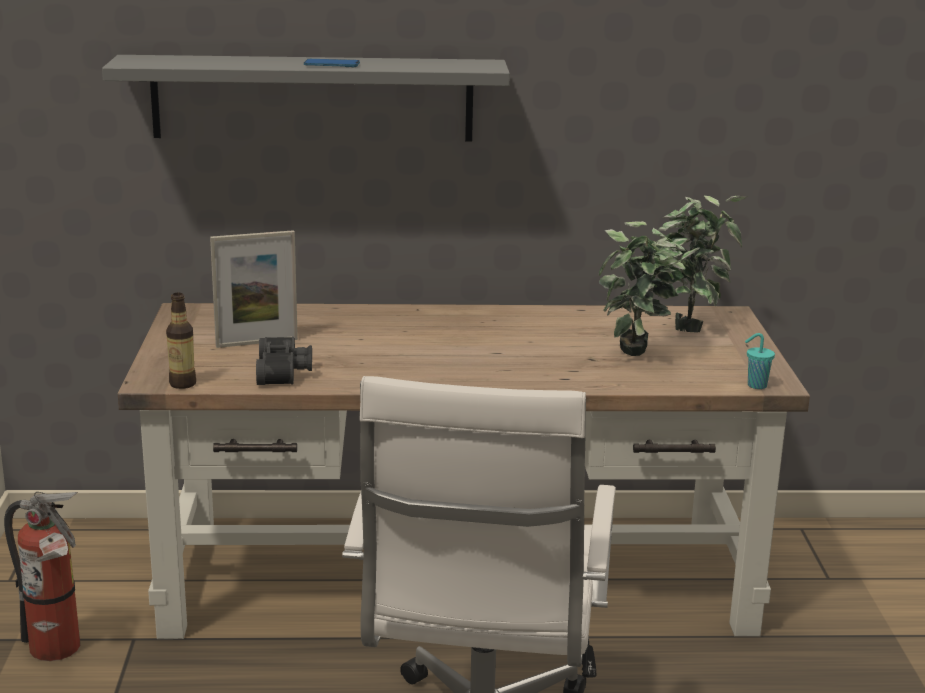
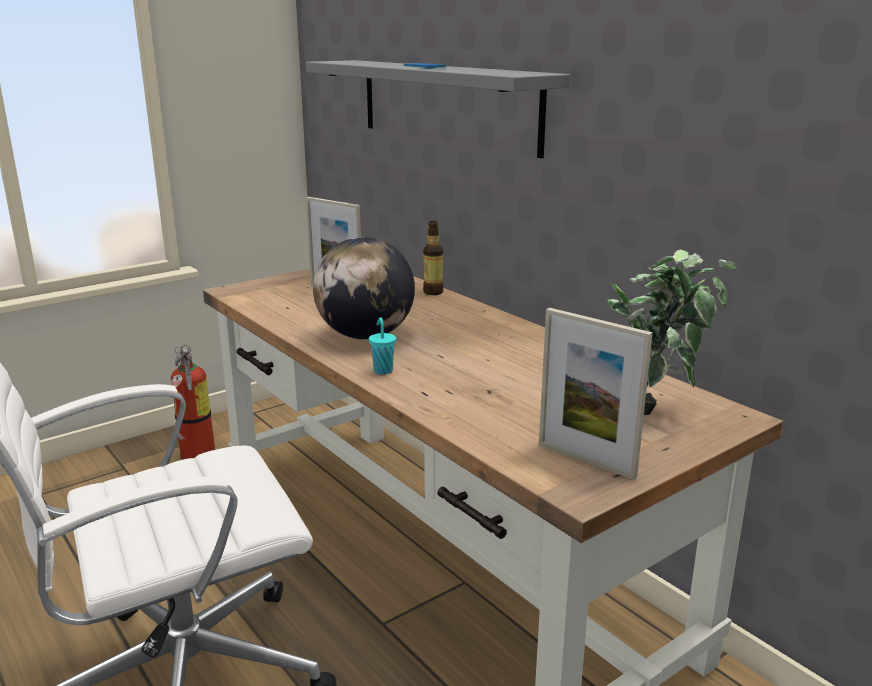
camera: 55 degrees right, 0 degrees up
(183, 384) = (237, 297): bottle -> bottle (433, 292)
(285, 372) = (295, 312): black binoculars -> none
(404, 363) = (365, 336): none -> globe
(636, 359) = (523, 408): potted plant -> none
(737, 369) = (586, 460): none -> picture frame
(755, 385) = (555, 482): turquoise cup -> turquoise cup (382, 370)

